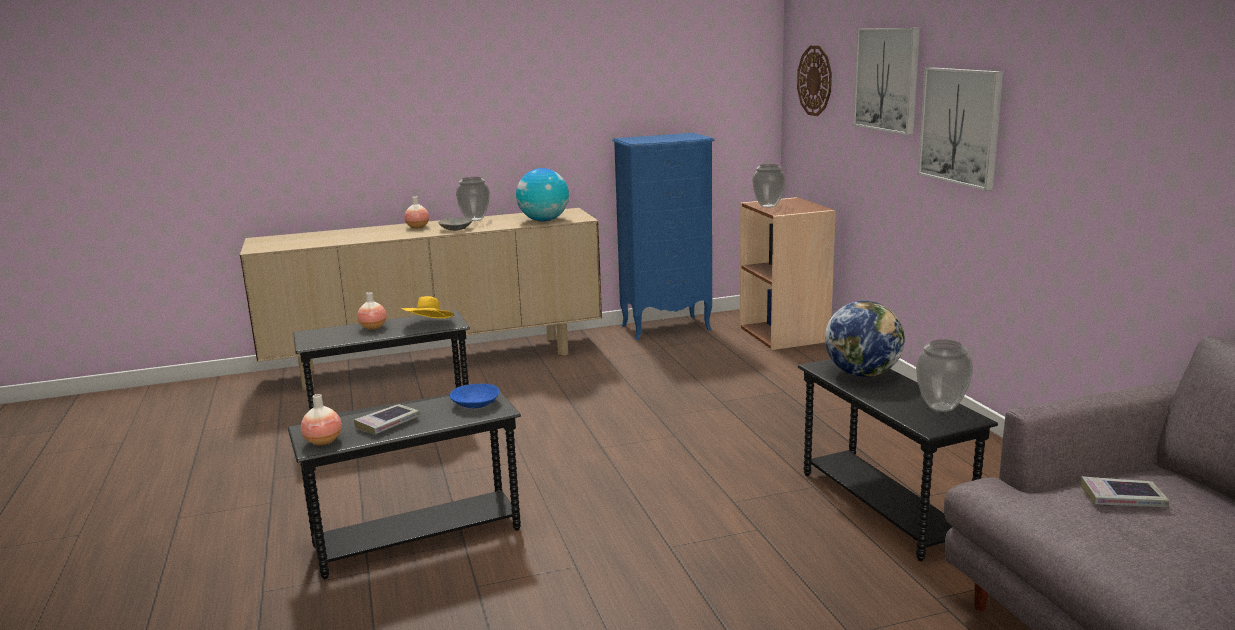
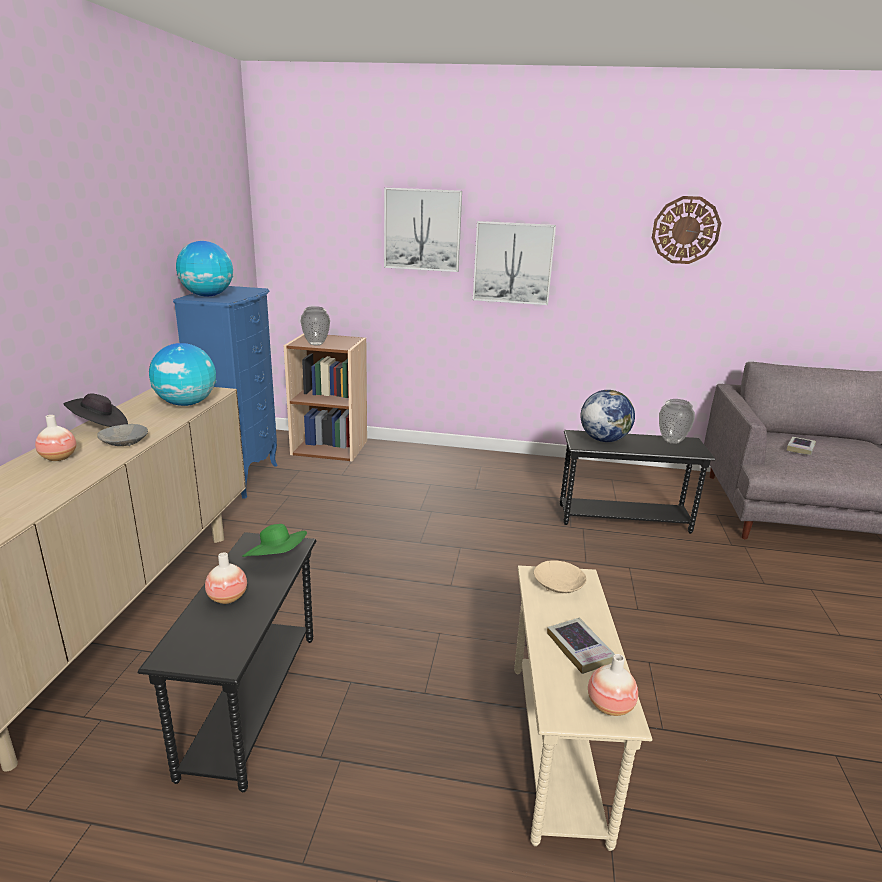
camera: 65 degrees left, 5 degrees up
(417, 538) = (555, 748): black side table -> beige side table
(429, 325) = (277, 559): yellow hat -> green hat
(474, 220) = (99, 426): vase -> black hat
(475, 404) = (558, 586): blue bowl -> beige bowl
(642, 138) = (207, 296): none -> globe
(815, 80) = (314, 230): wall clock -> wall clock (685, 230)

